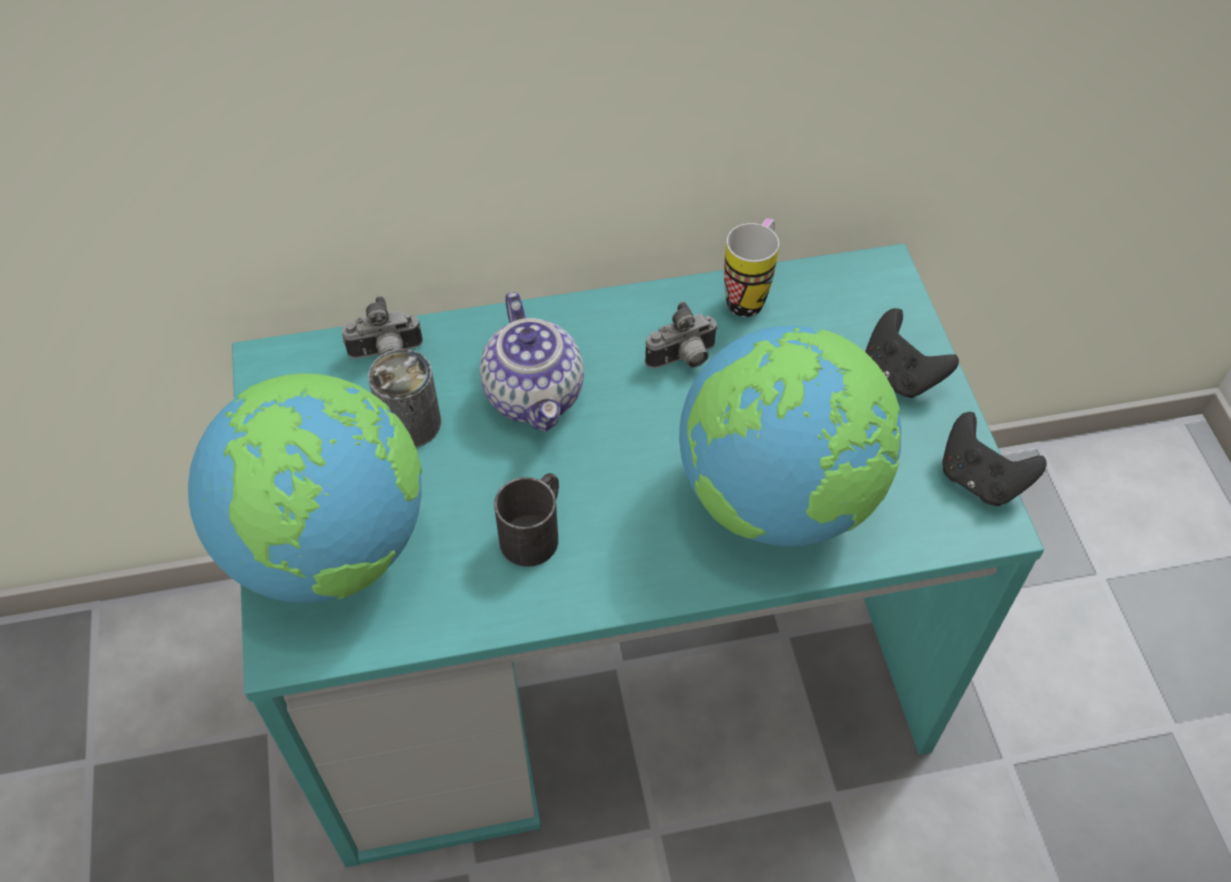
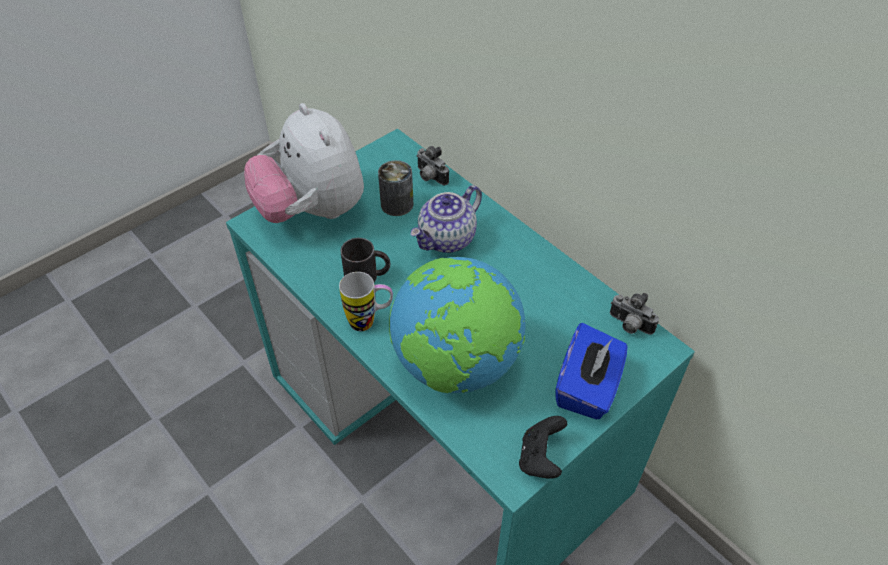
camera: 60 degrees right, 5 degrees down
(330, 546) = (312, 211): globe -> plush toy
(683, 359) = (517, 286): camera -> camera (629, 325)
(750, 295) = (586, 294): mug -> mug (369, 321)
(900, 375) = (587, 388): black game controller -> blue tissue box

